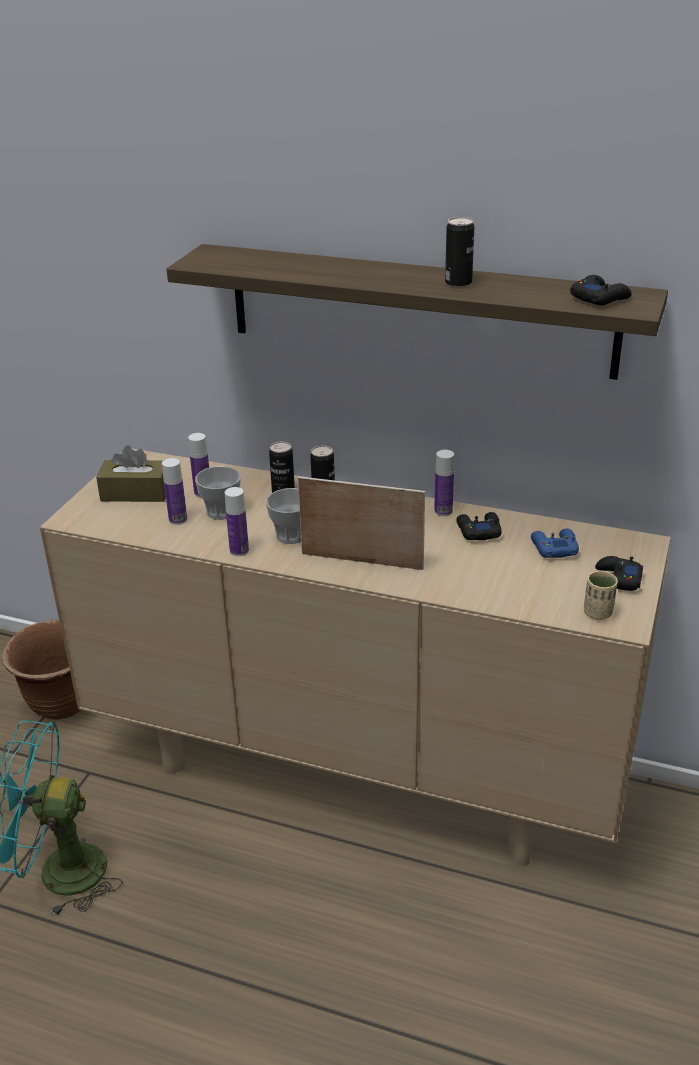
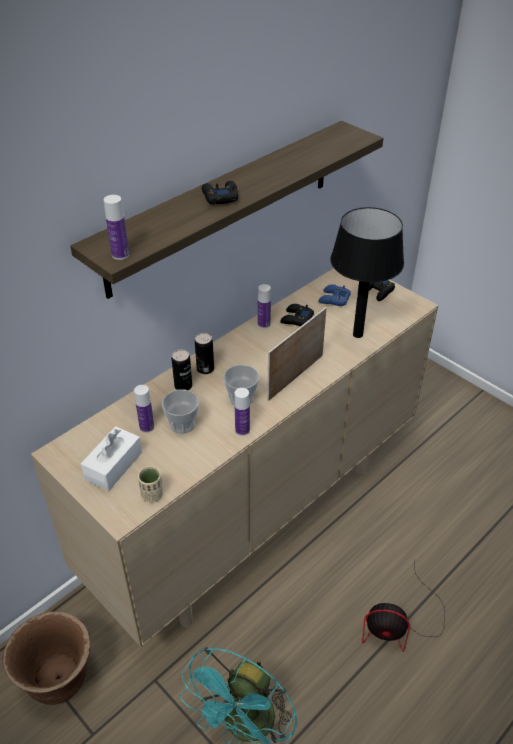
camera: 65 degrees left, 10 degrees up
(136, 493) = (113, 466): brown tissue box -> white tissue box
(178, 520) = (175, 451): bottle -> bottle (120, 255)
(270, 989) = (400, 625): none -> fan
(458, 283) = (271, 172): can -> none
(496, 587) = (358, 334): none -> black table lamp
(598, 613) = (403, 309): beige cup -> beige cup (152, 495)
(599, 298) = (338, 141): black game controller -> black game controller (220, 197)

